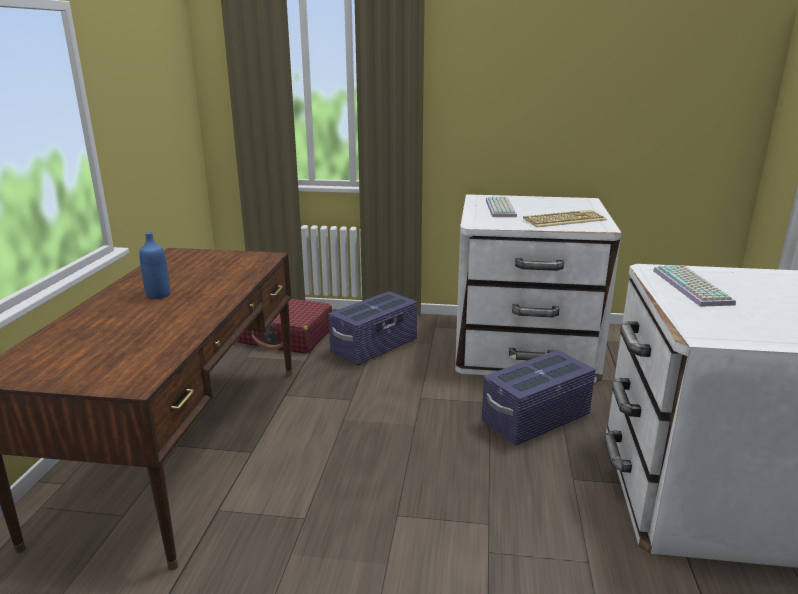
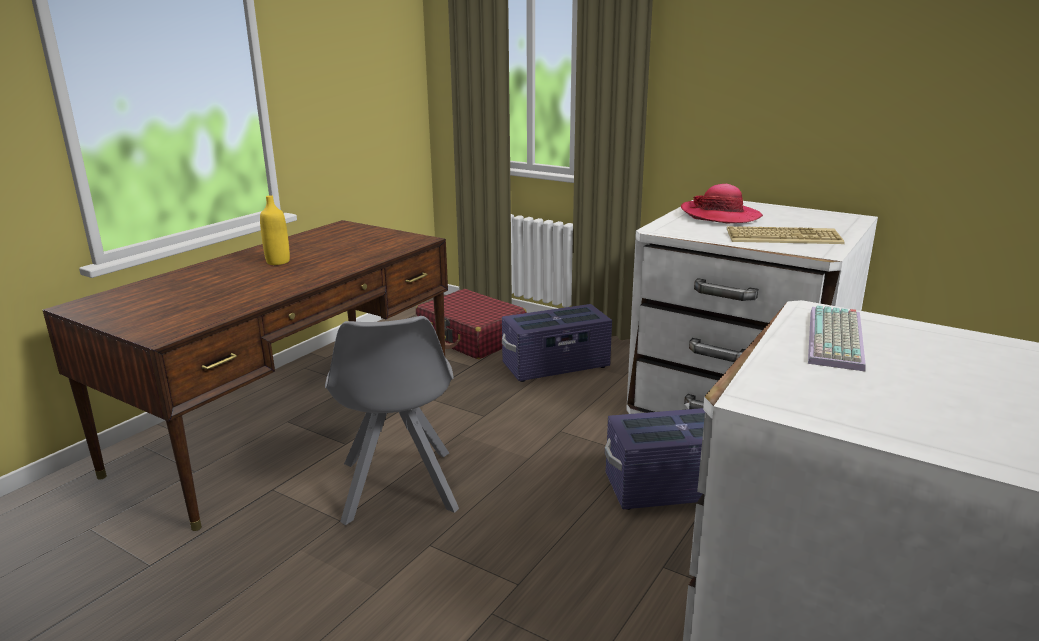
camera: 25 degrees right, 0 degrees up
(158, 295) = (278, 262): blue bottle -> yellow bottle
(332, 477) = (398, 488): none -> grey chair
(502, 208) = (720, 216): keyboard -> hat

